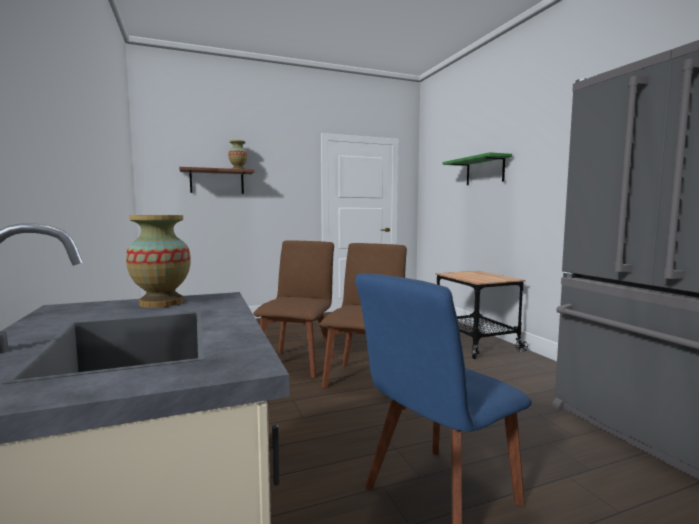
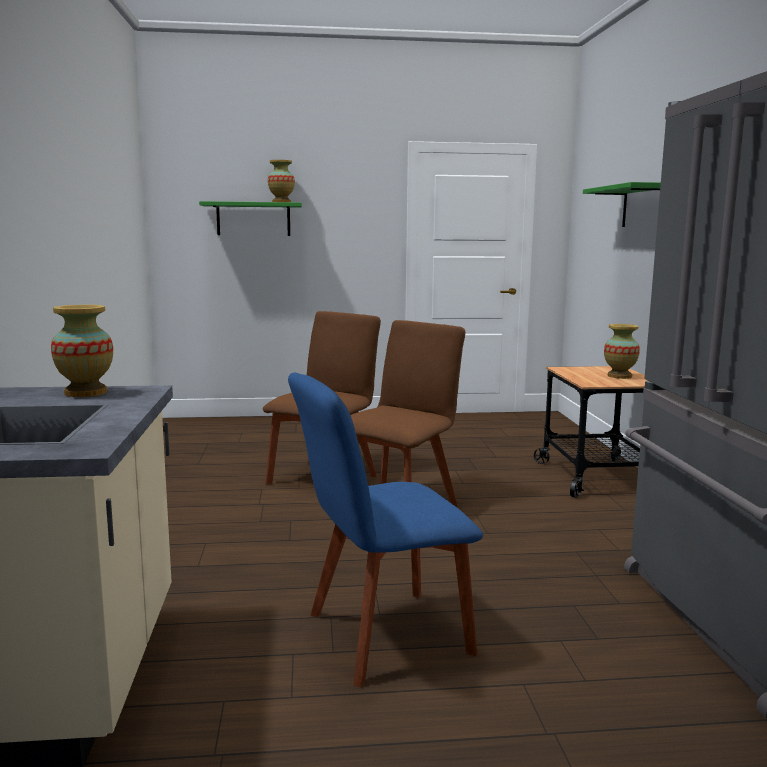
camera: 15 degrees right, 5 degrees up
(217, 181) = (253, 219): brown shelf -> green shelf
(487, 276) = (619, 376): none -> vase

